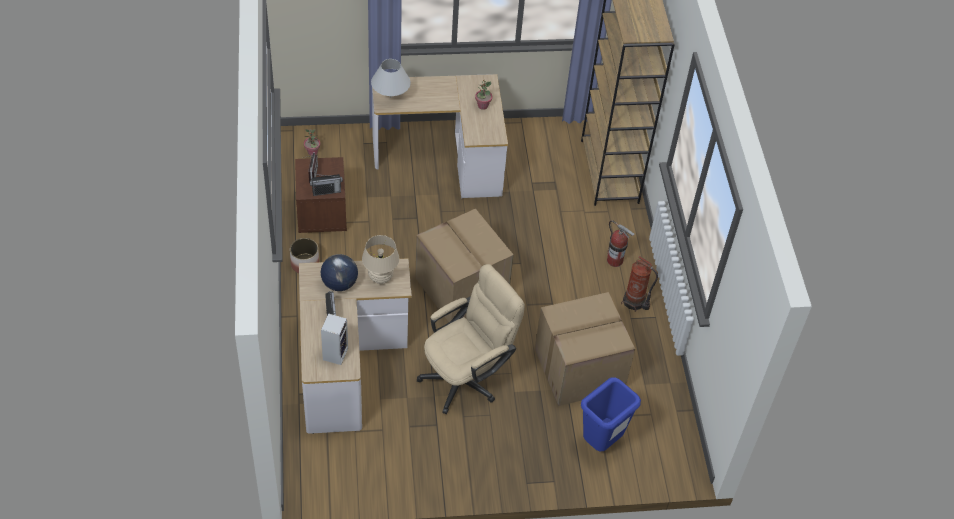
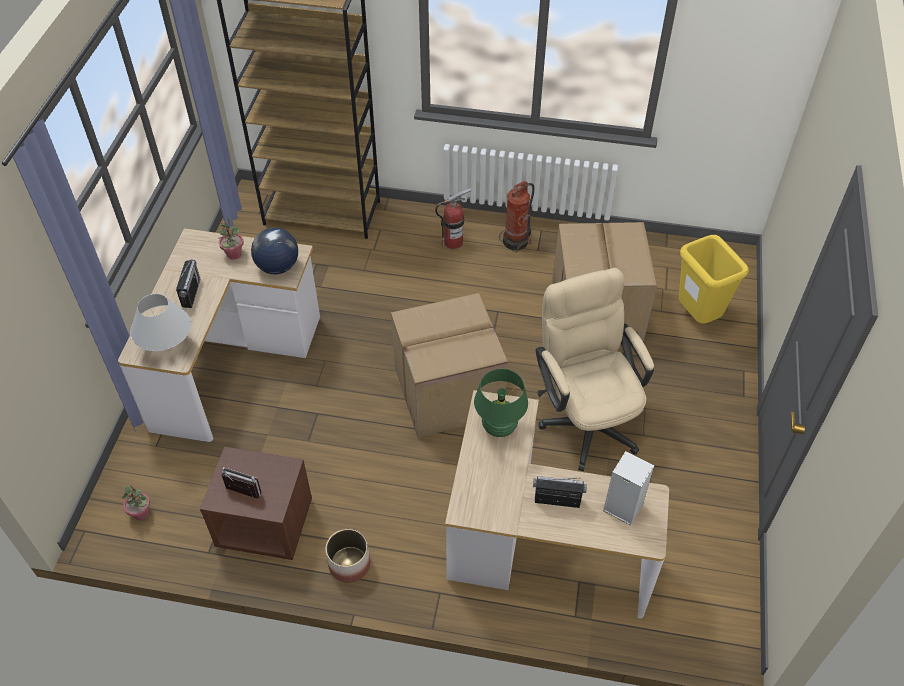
camera: 70 degrees left, 0 degrees up
(326, 191) = (282, 479): radio -> radio (191, 293)
(339, 284) = (498, 478): globe -> globe (277, 267)
(380, 277) = (499, 427): beige table lamp -> green table lamp
(601, 442) = (697, 317): blue trash can -> yellow trash can

